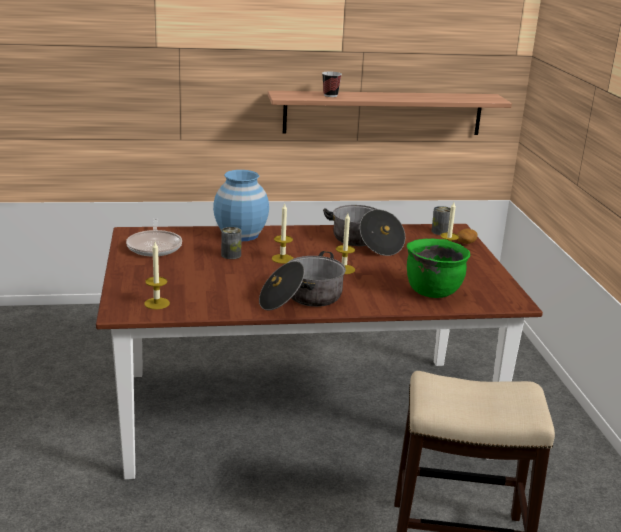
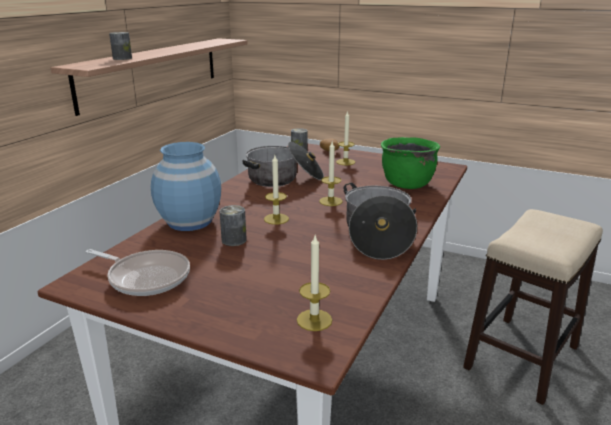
camera: 55 degrees left, 0 degrees up
(330, 95) = (122, 58): cup -> can

